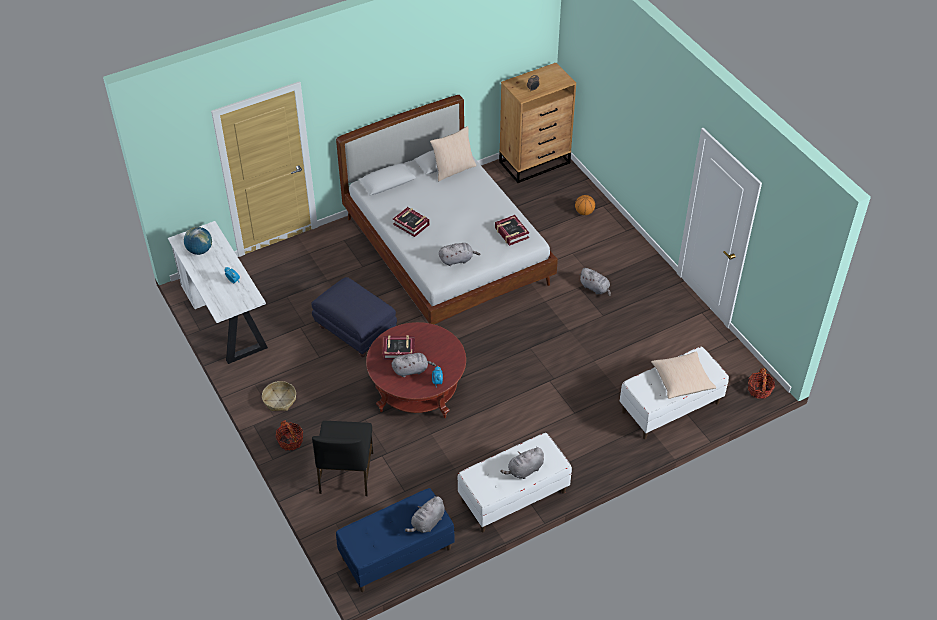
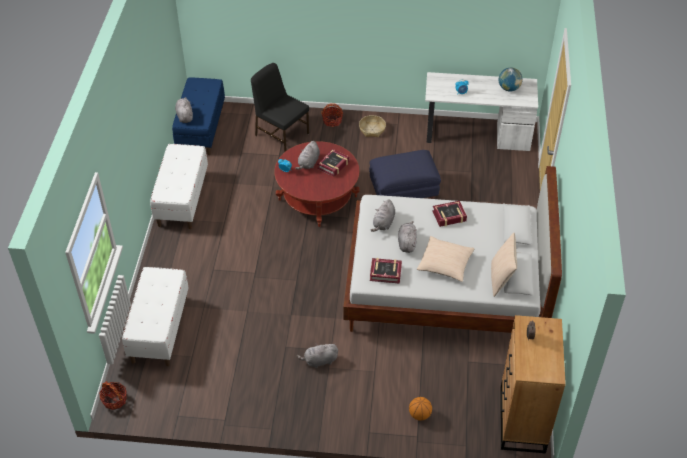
camera: 125 degrees right, 0 degrees up
(524, 470) = (171, 176): grey plush toy -> grey plush toy (407, 243)
(682, 380) = (149, 305): beige pillow -> beige pillow (445, 264)

